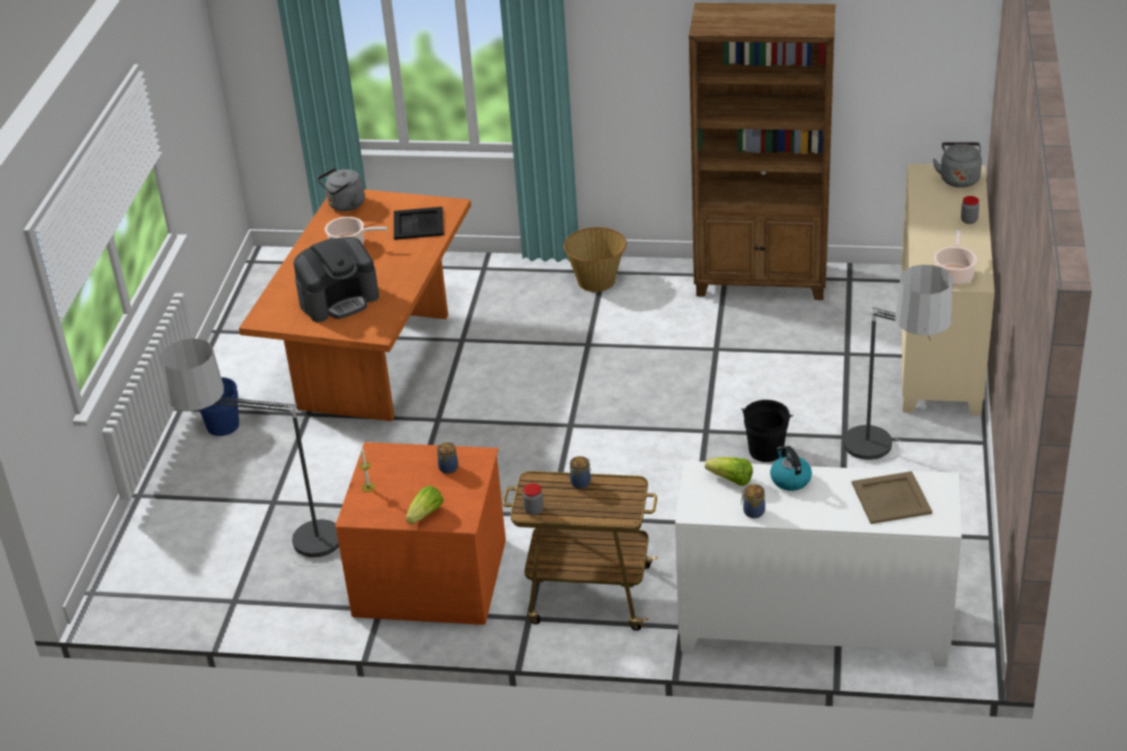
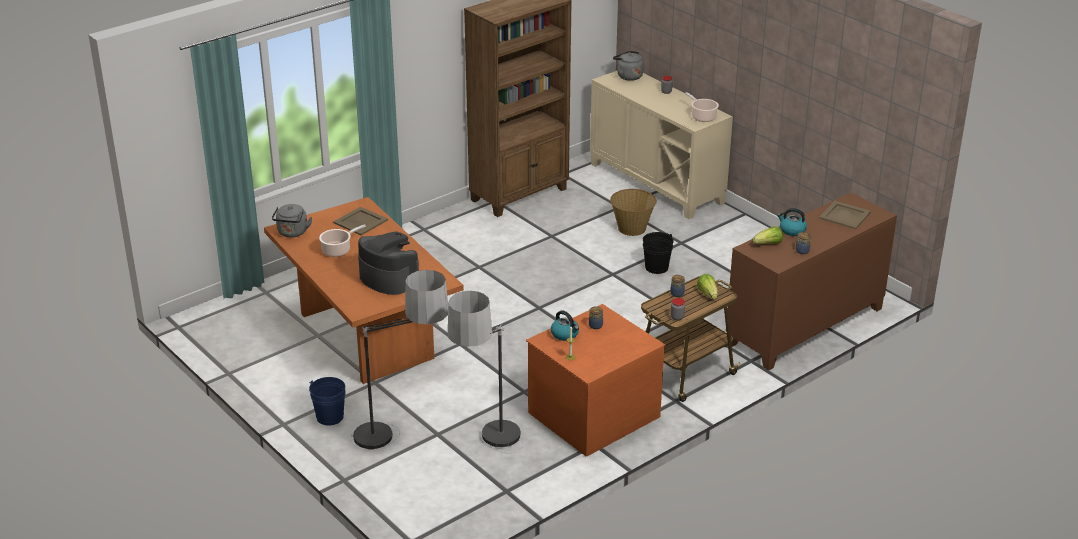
camera: 50 degrees left, 5 degrees down
(339, 300) = (388, 278): coffee machine -> coffee machine turned 60 degrees counterclockwise
(405, 459) = (565, 334): none -> kettle
(419, 224) = (361, 221): black tray -> beige tray
(426, 514) = (625, 351): lettuce -> lettuce (708, 294)
(597, 281) = (428, 235): basket -> basket (632, 228)
(813, 628) = (805, 326): white cabinet -> brown cabinet
(889, 468) = (724, 245): floor lamp -> floor lamp (402, 444)

